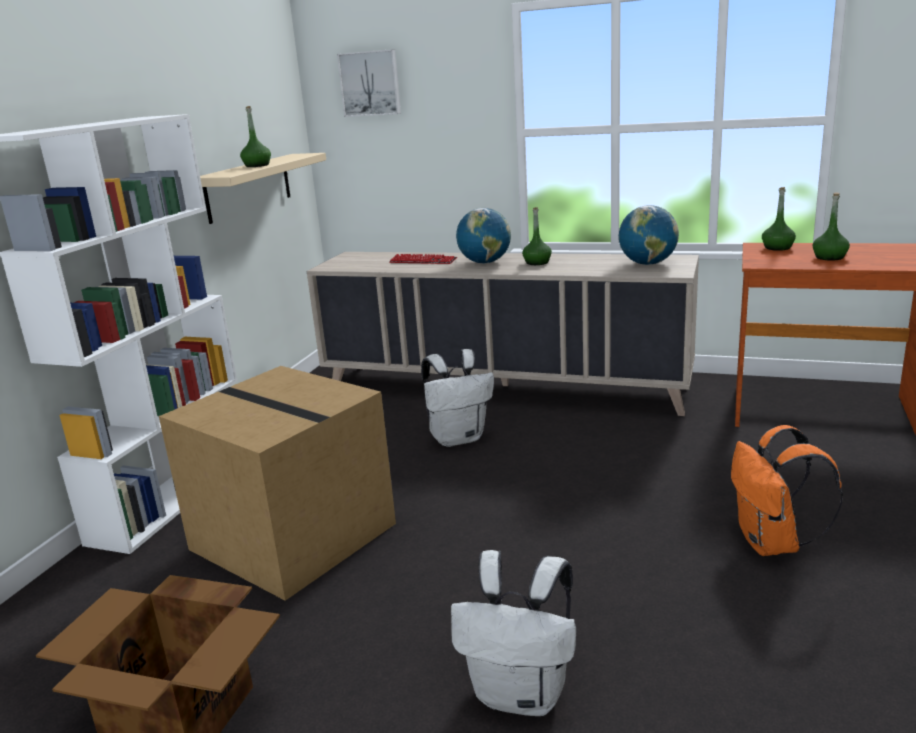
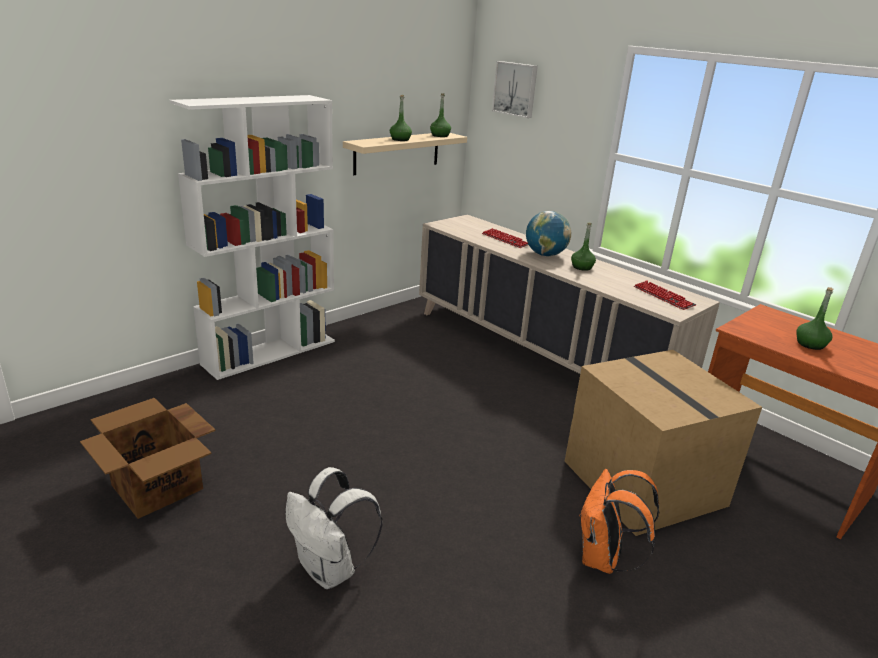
camera: 25 degrees right, 5 degrees up
(297, 536) = (308, 408): cardboard box -> cardboard box (646, 483)
(458, 438) = (469, 382): white backpack -> none
(647, 264) = (663, 296): globe -> keyboard
(777, 248) = (780, 319): green bottle -> green bottle (440, 135)

